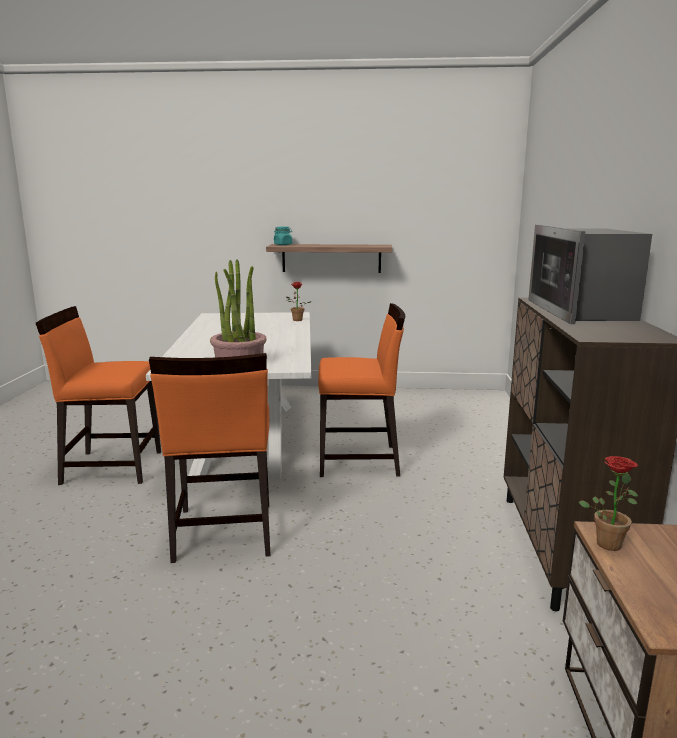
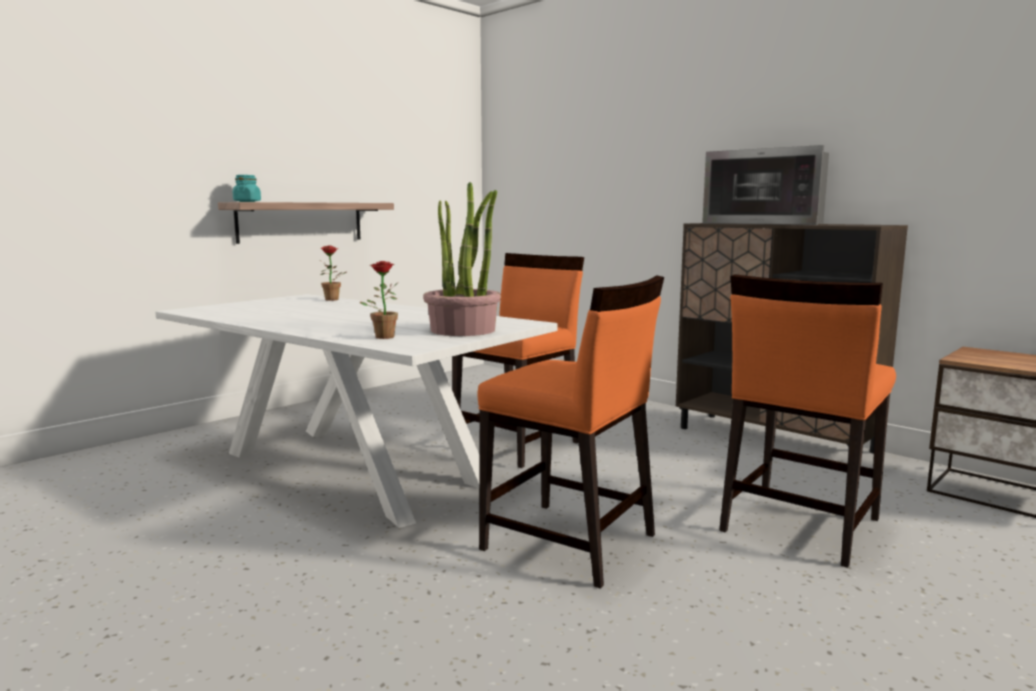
camera: 50 degrees left, 5 degrees down
(111, 467) = (250, 563): orange chair -> orange chair (798, 525)
(608, 541) = (977, 360): potted plant -> potted plant (383, 336)

